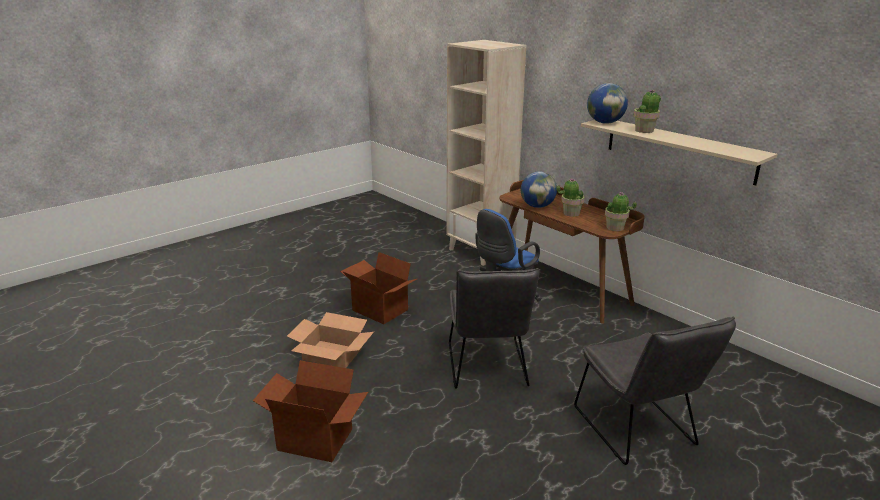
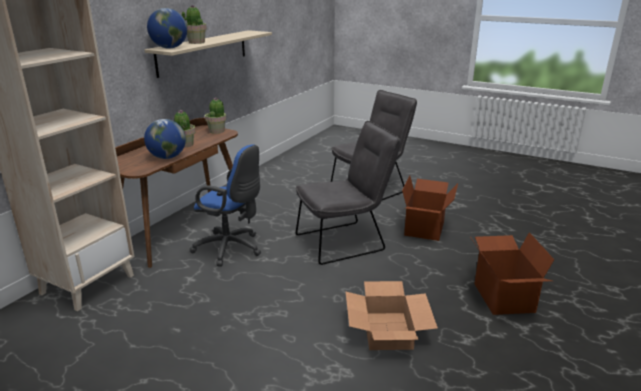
camera: 110 degrees left, 0 degrees up
(379, 310) = (277, 325): cardboard box -> cardboard box (425, 228)

